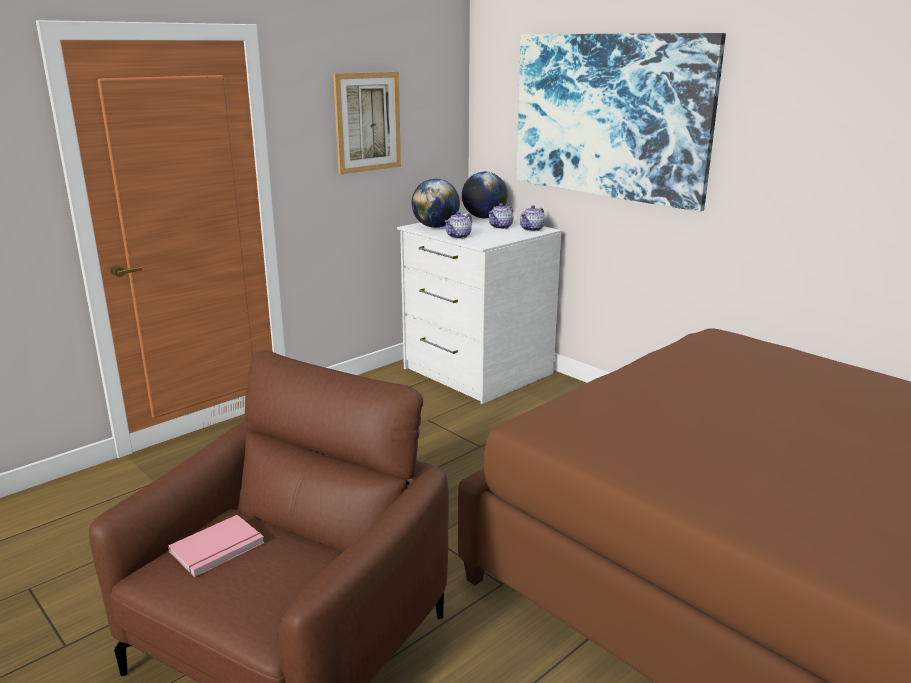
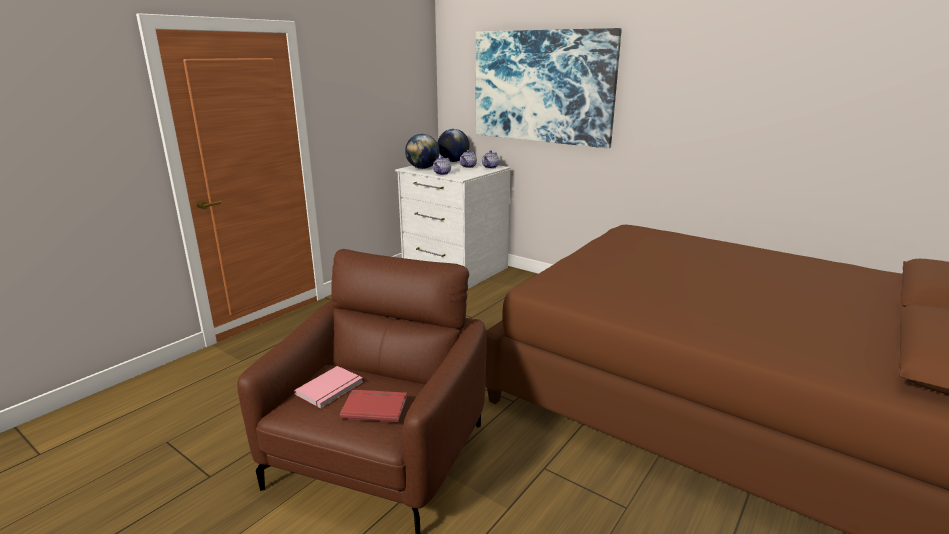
camera: 10 degrees left, 0 degrees up
(266, 583) = (374, 406): none -> red book
(367, 122) = (371, 94): picture -> none

